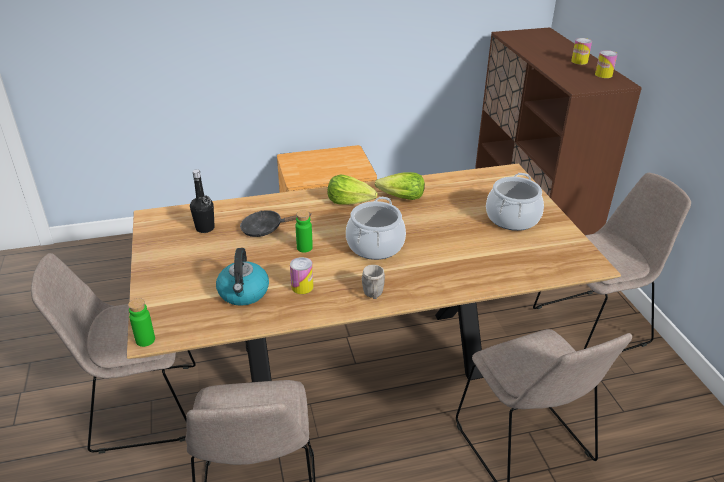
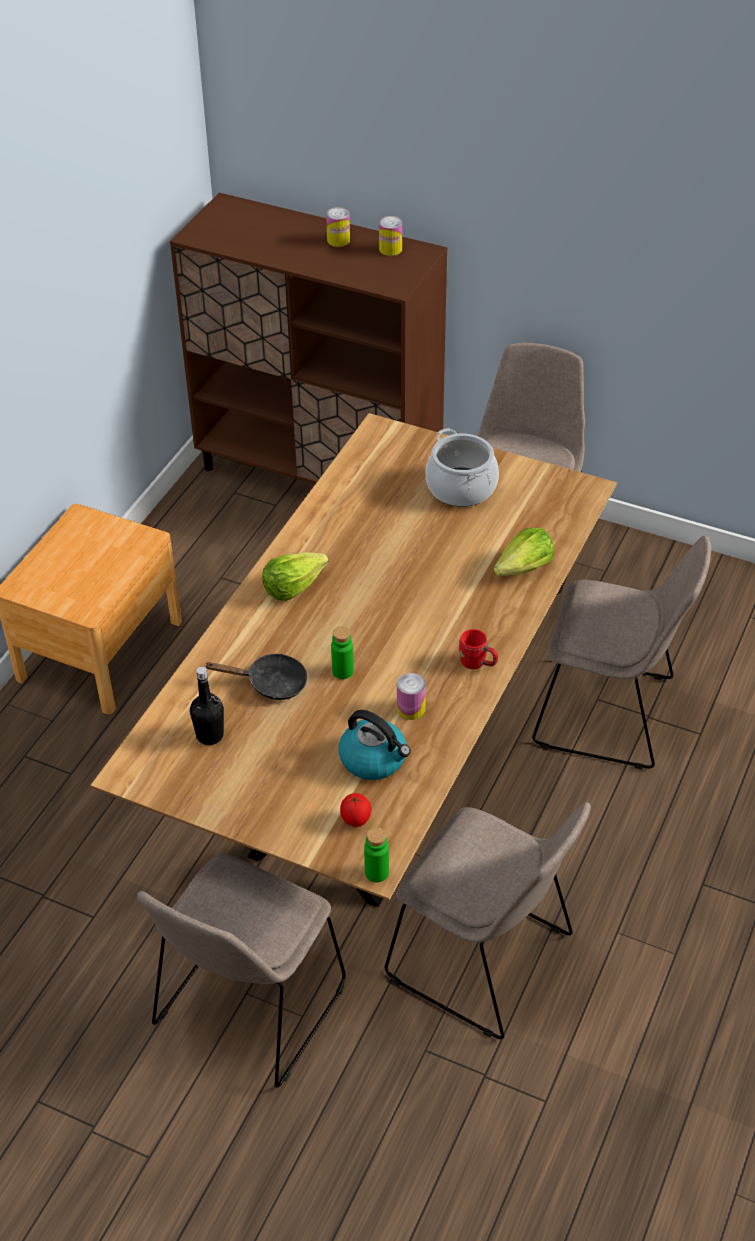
camera: 50 degrees left, 10 degrees up
(184, 310) = (355, 820): none -> tomato
(266, 229) = (270, 683): black frying pan -> black frying pan turned 120 degrees counterclockwise
(373, 295) = (477, 663): grey mug -> red mug
(375, 245) = (398, 615): cooking pot -> none
(401, 197) = (332, 542): lettuce -> lettuce (524, 568)

